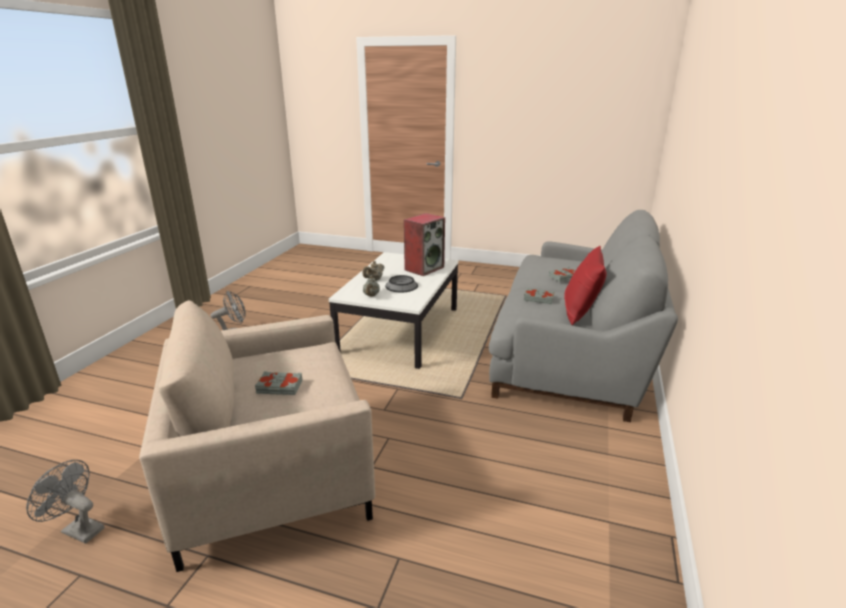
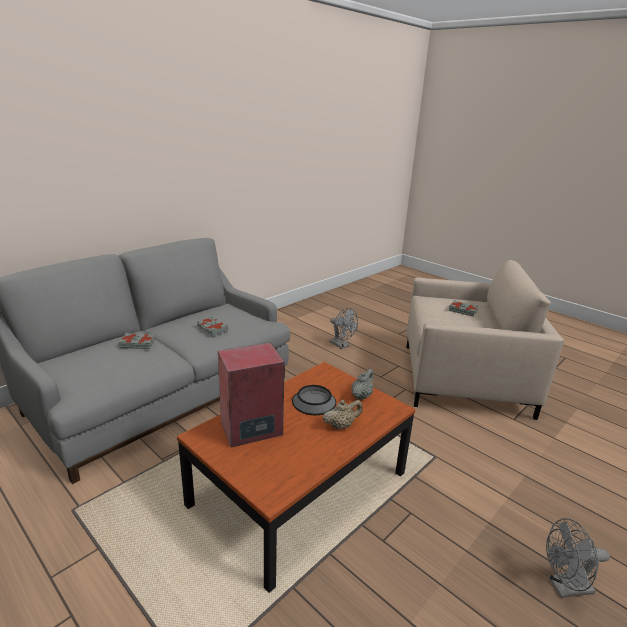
camera: 155 degrees left, 0 degrees up
(78, 529) = (576, 386): grey fan -> grey fan (341, 345)
(400, 330) = (300, 488): white coffee table -> brown coffee table
(580, 312) = (201, 313): red pillow -> none

